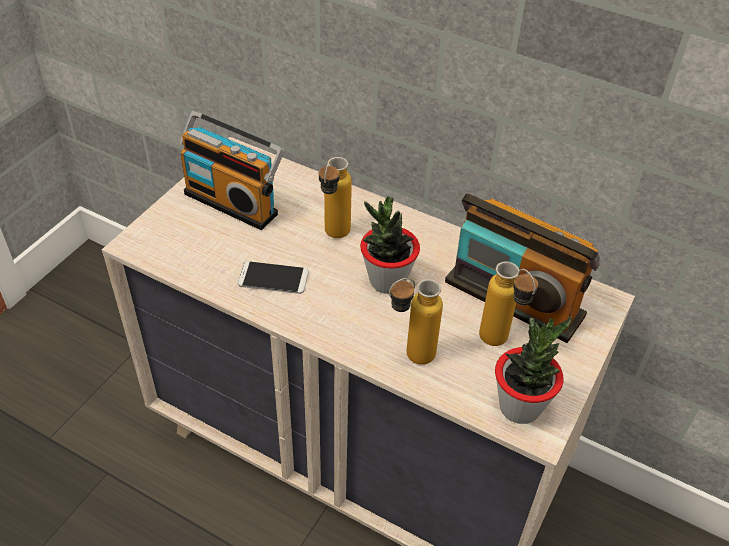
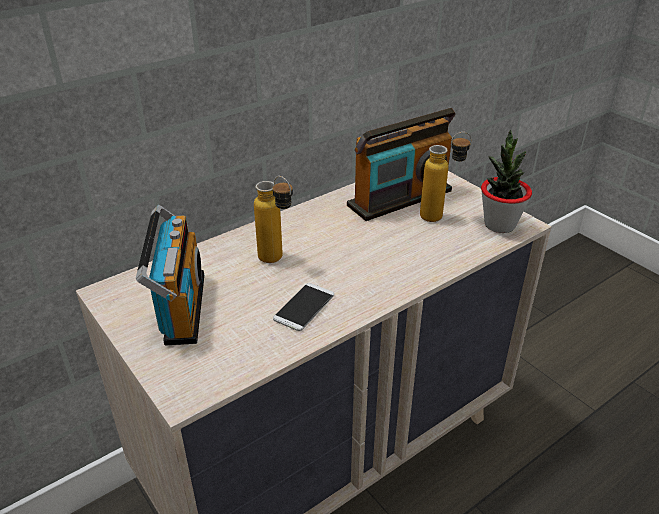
camera: 65 degrees left, 10 degrees down
(234, 201) = (179, 308): radio -> radio turned 60 degrees counterclockwise
(387, 281) = (347, 247): potted plant -> none
(409, 357) = (434, 258): bottle -> none

